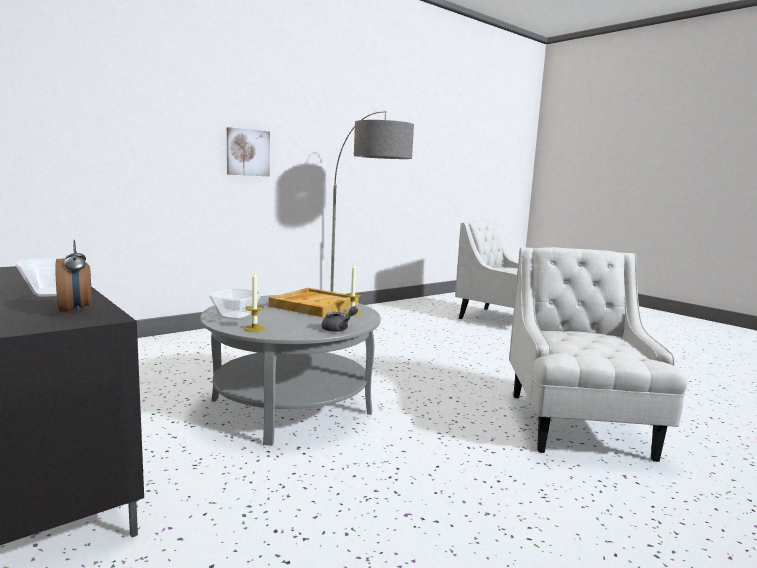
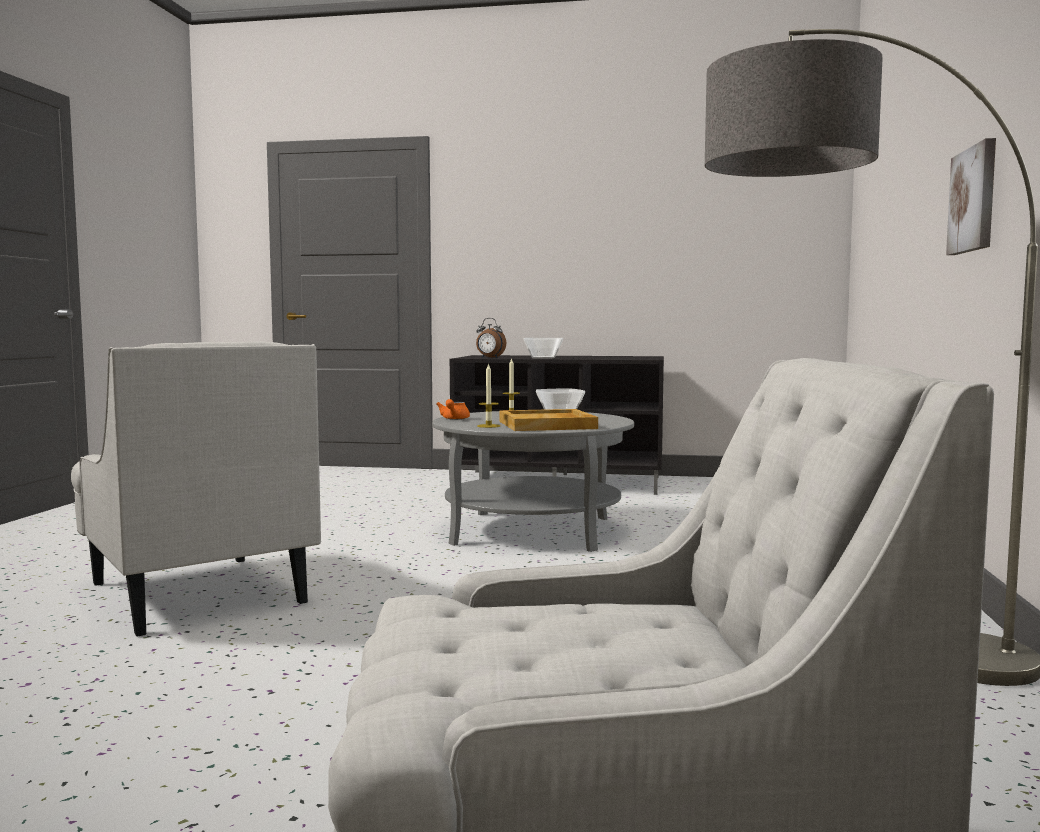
camera: 140 degrees right, 5 degrees down
(339, 329) = (454, 419): grey teapot -> orange teapot

